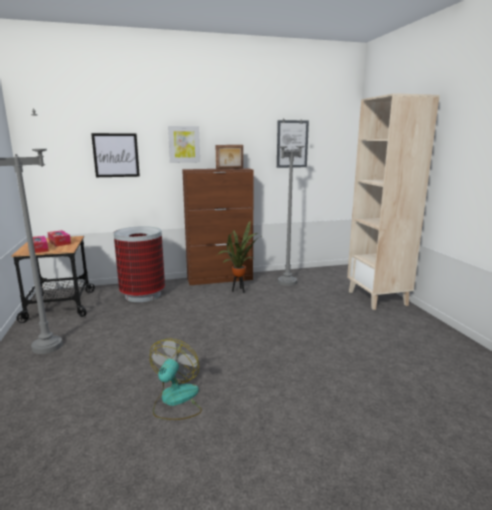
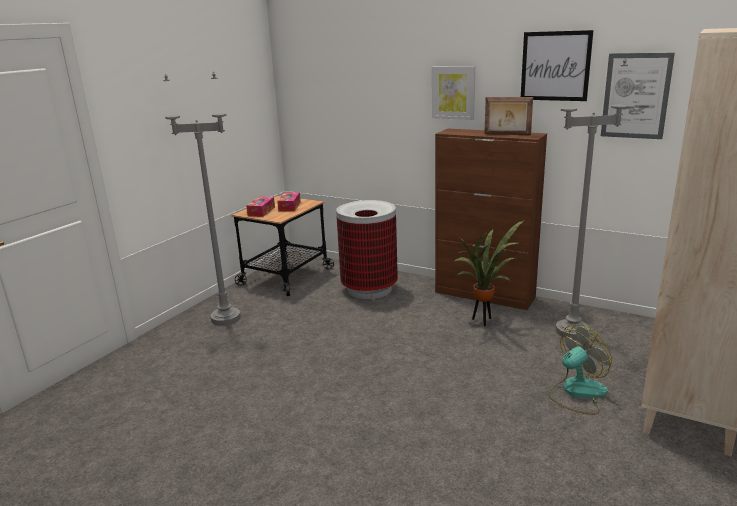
camera: 45 degrees right, 5 degrees up
(116, 155) = (370, 105): picture -> picture (555, 66)
(175, 401) = (237, 424): fan -> fan (576, 392)

